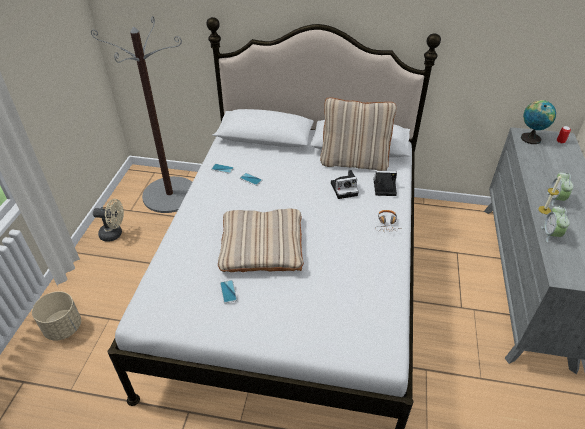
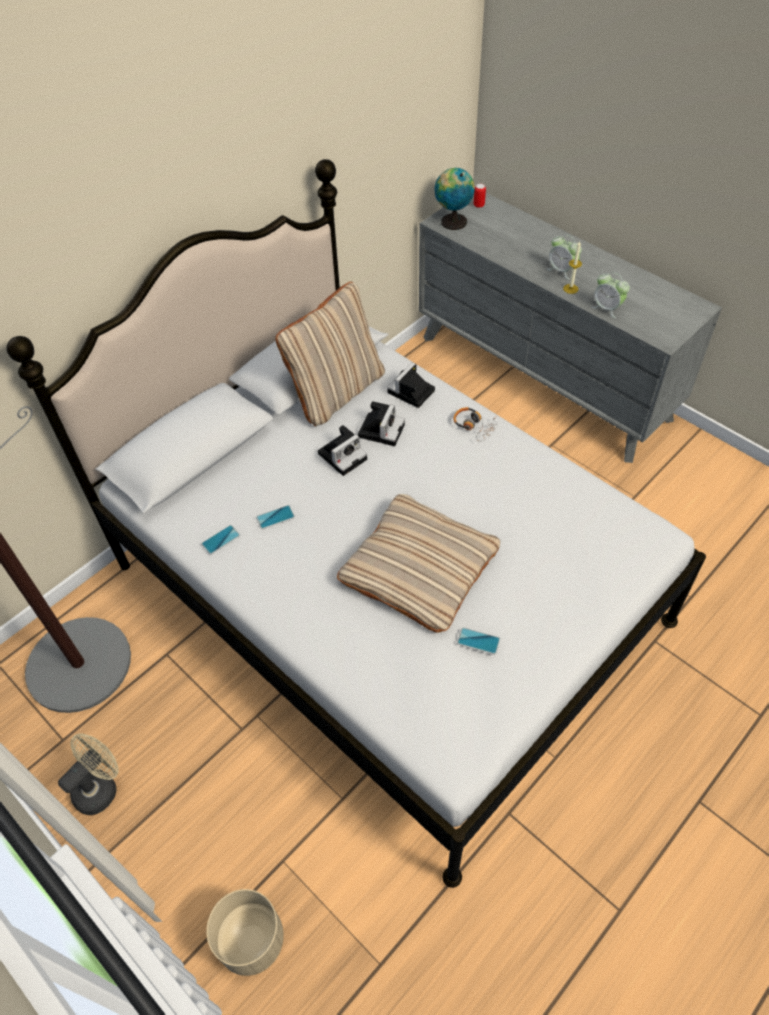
camera: 55 degrees left, 10 degrees up
(313, 183) = (343, 455): none -> camera

